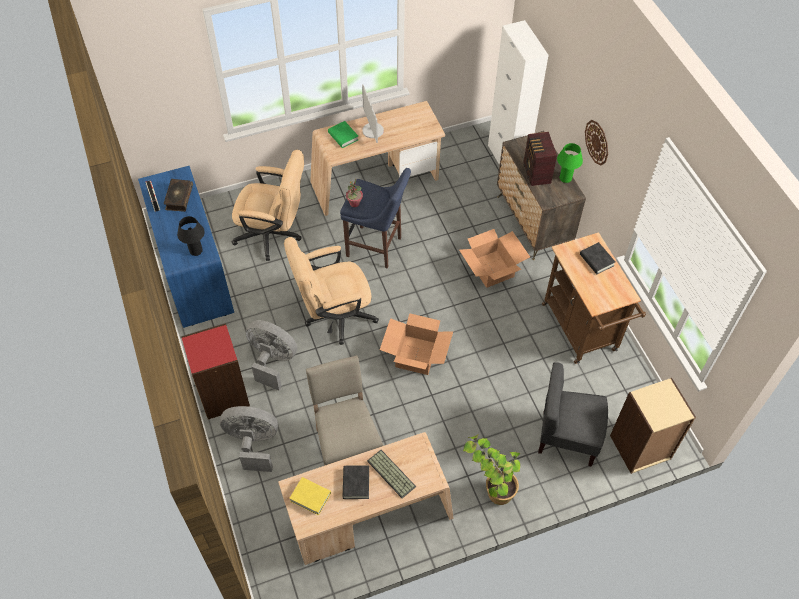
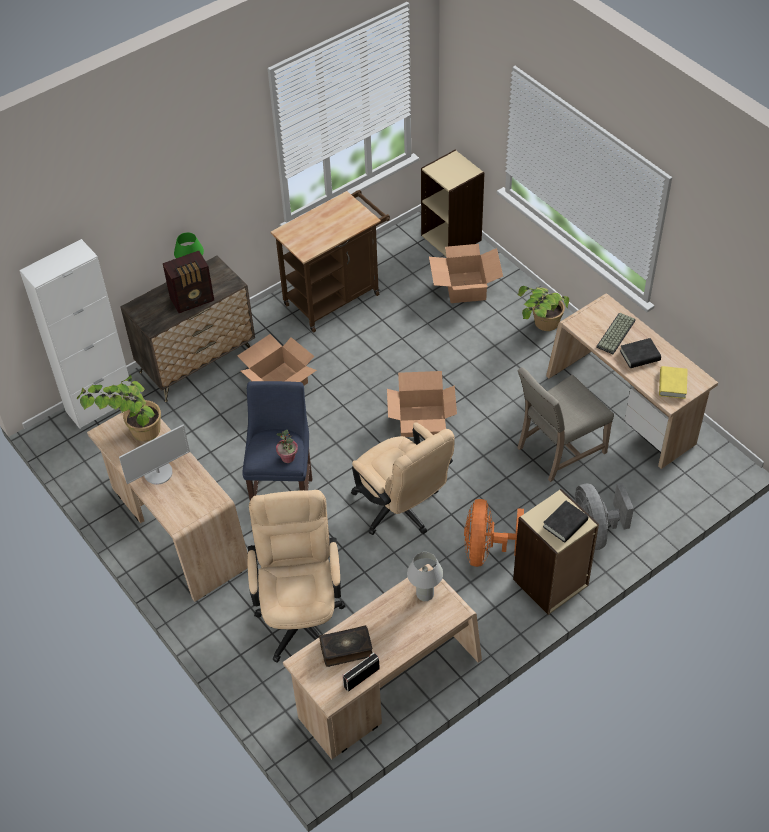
camera: 105 degrees left, 5 degrees down
(193, 269) = (387, 687): blue desk -> beige desk
(196, 251) = (425, 594): black table lamp -> white table lamp
(222, 394) = (551, 583): red bookcase -> beige bookcase
(272, 361) = (486, 550): grey fan -> orange fan
(343, 136) = (177, 501): green book -> none
(417, 122) = (130, 431): none -> potted plant
(566, 437) = (465, 287): grey chair -> cardboard box
(596, 260) = (309, 227): black book -> black book (565, 524)
(597, 142) = (192, 201): wall clock -> none

